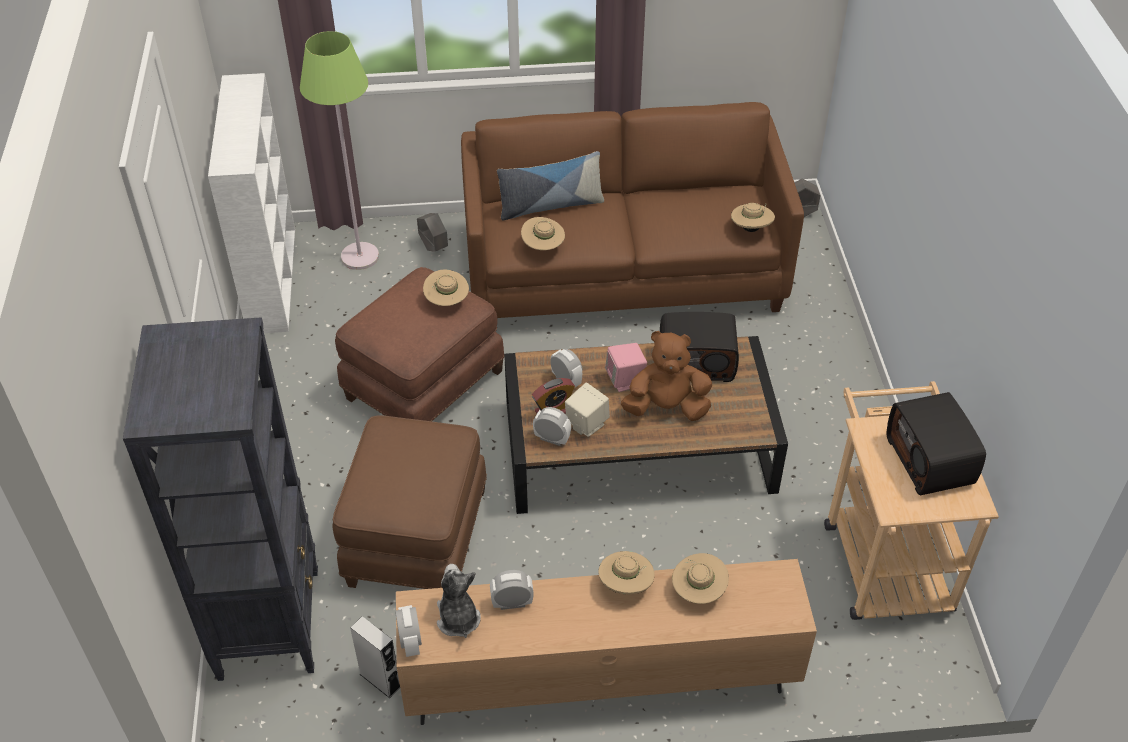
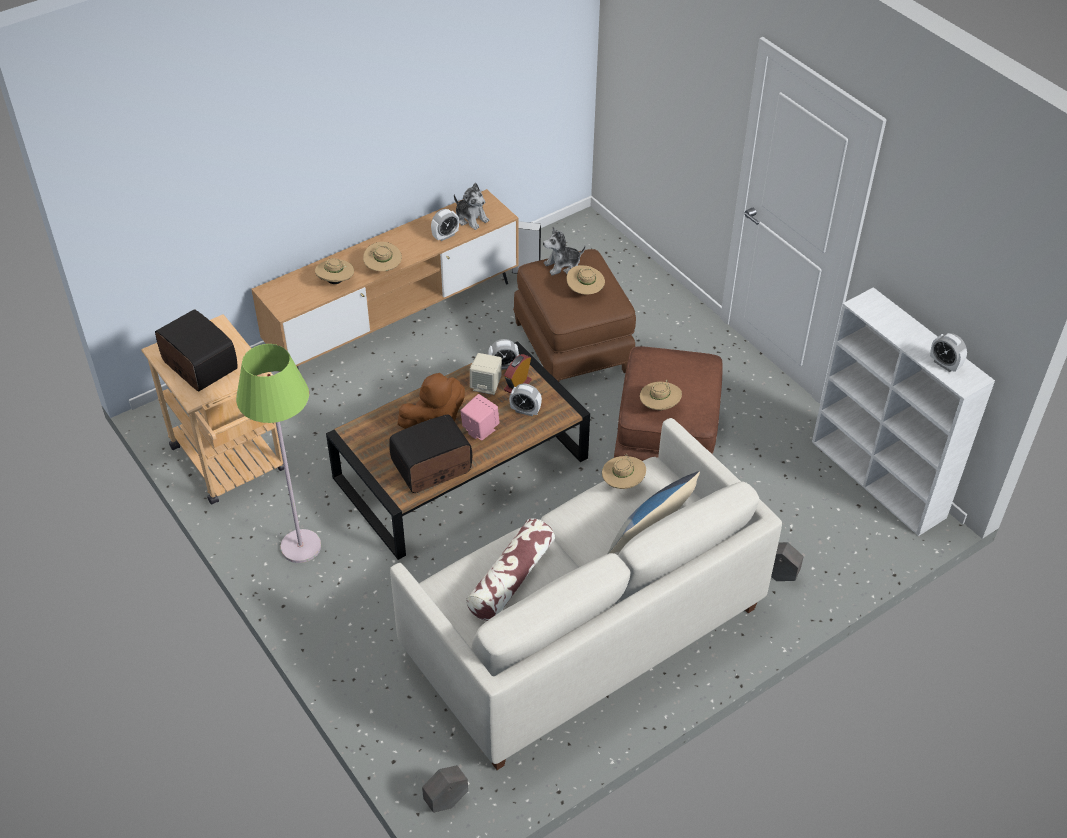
camera: 150 degrees right, 0 degrees up
(269, 622) = (617, 270): black bookcase -> none
(360, 257) = (831, 534): green floor lamp -> green floor lamp (300, 547)
(396, 506) = (562, 265): none -> plush toy
(410, 642) = (488, 200): alarm clock -> alarm clock (944, 364)
(623, 272) = (584, 630): brown sofa -> white sofa
(693, 215) = (511, 579): none -> pillow
(751, 228) = (446, 586): beige hat -> beige hat (585, 291)

